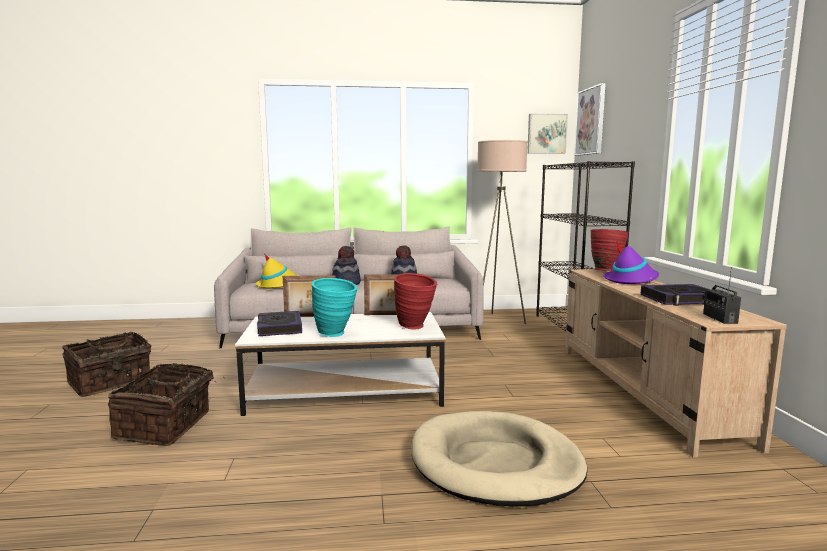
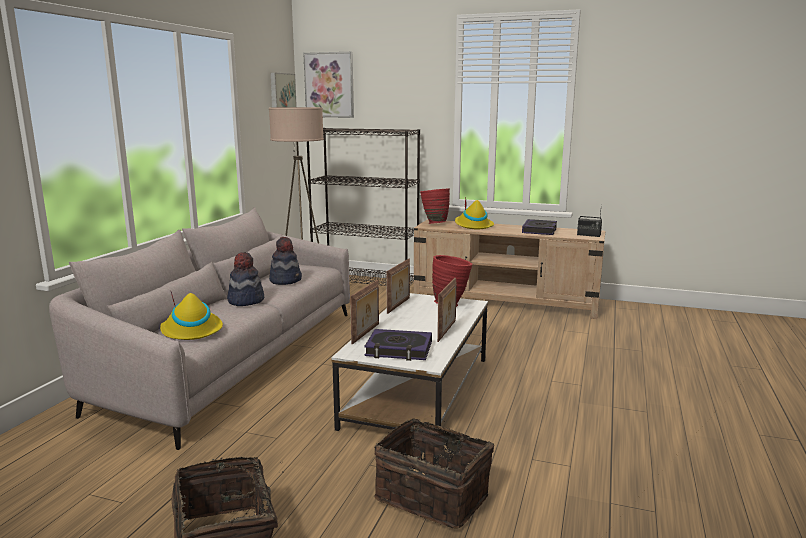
camera: 65 degrees left, 5 degrees up
(336, 334) = (447, 331): turquoise vase -> picture frame
(495, 463) = (584, 365): beige dog bed -> none
(631, 280) = (473, 225): purple hat -> yellow hat

